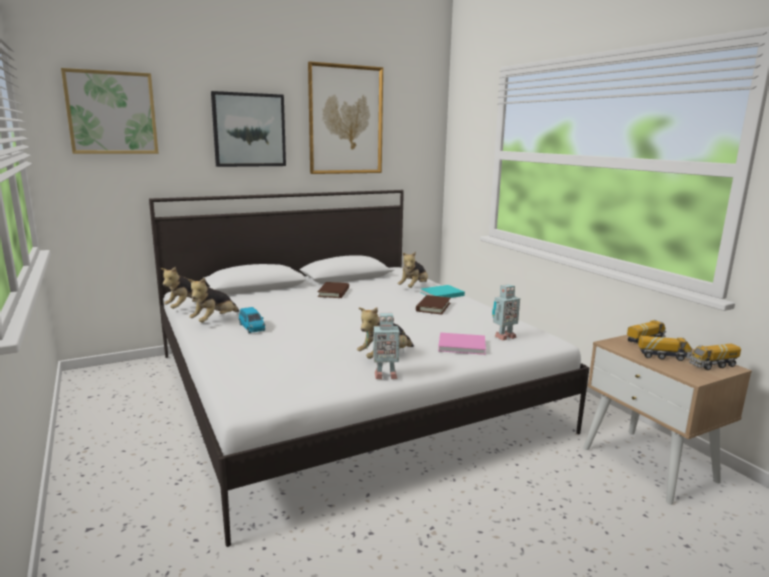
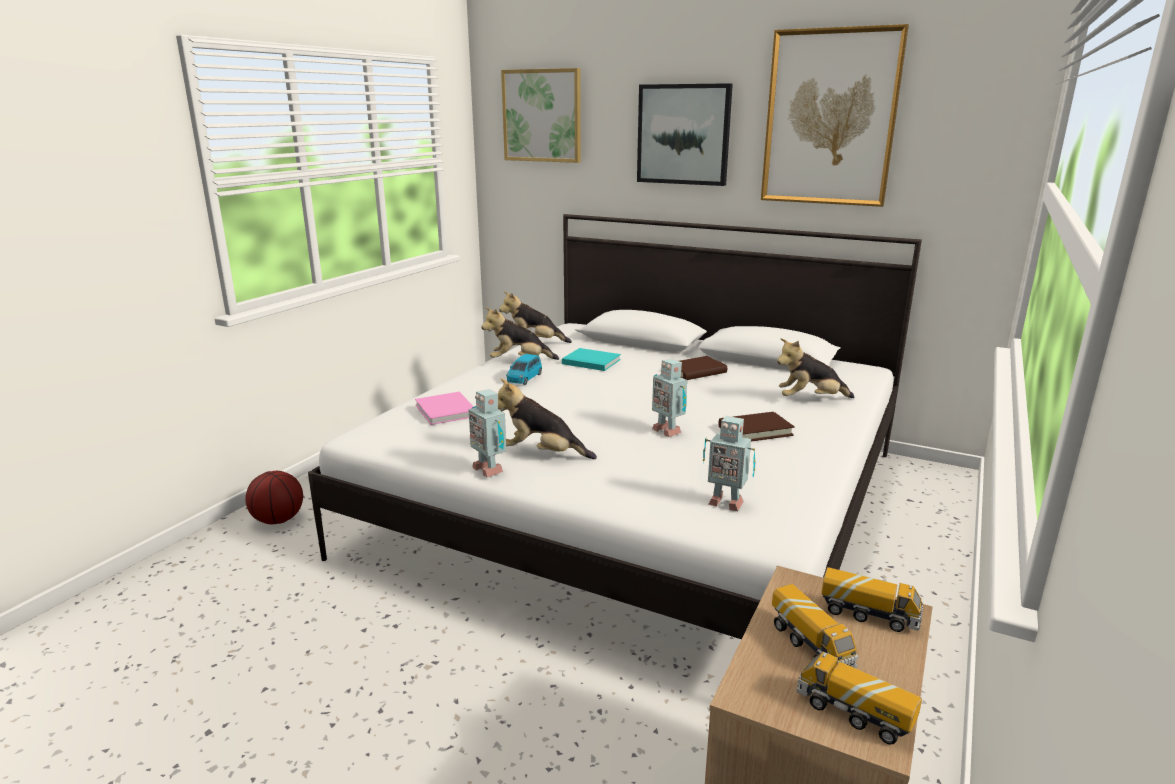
camera: 55 degrees right, 5 degrees up
(110, 556) = (278, 520): none -> basketball
(402, 321) = (667, 430): none -> toy robot
(441, 294) = (820, 420): turquoise book -> turquoise book (590, 361)
(463, 345) = (643, 485): pink book -> pink book (446, 411)

